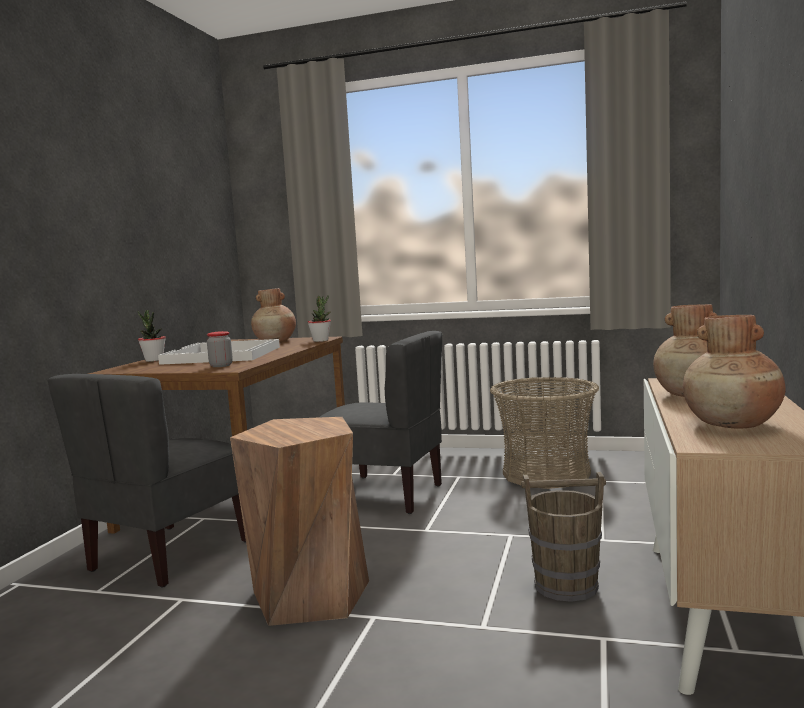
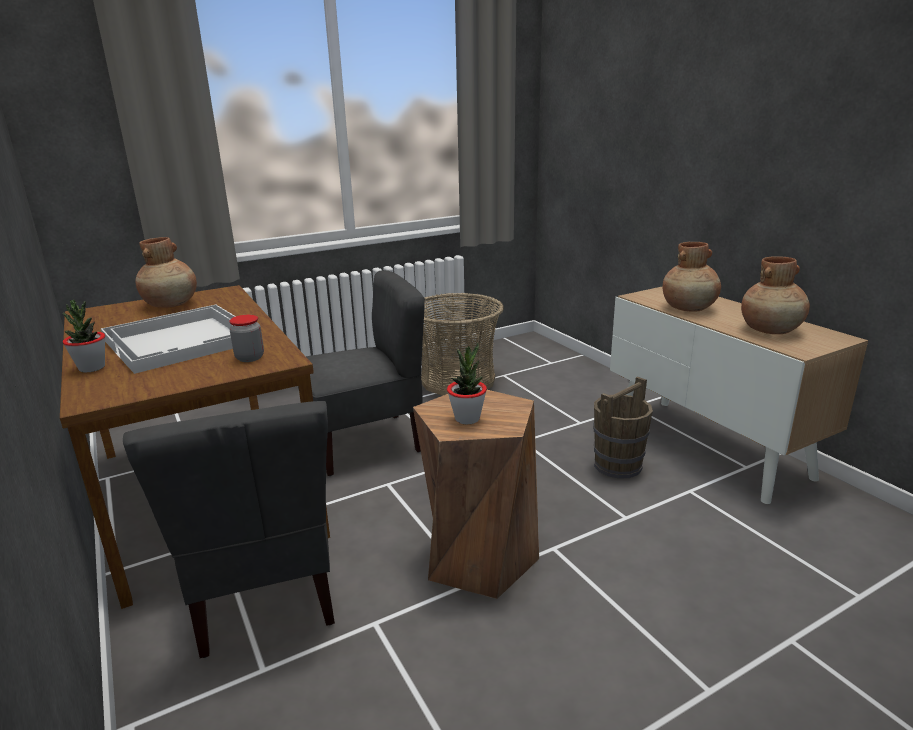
camera: 45 degrees left, 15 degrees up
(321, 340) = (238, 296): potted plant -> potted plant (467, 418)

